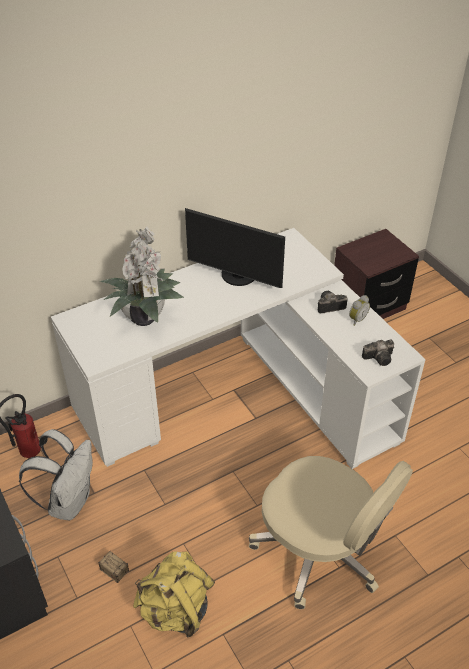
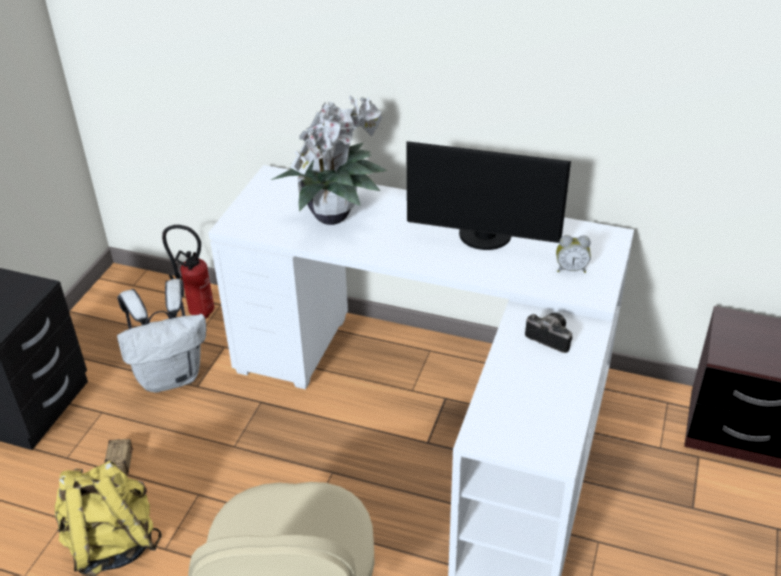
camera: 50 degrees right, 5 degrees down
(237, 277) = (484, 238): monitor -> monitor turned 60 degrees counterclockwise
(356, 319) = (559, 373): alarm clock -> alarm clock (571, 269)
(380, 357) = (519, 432): camera -> none

